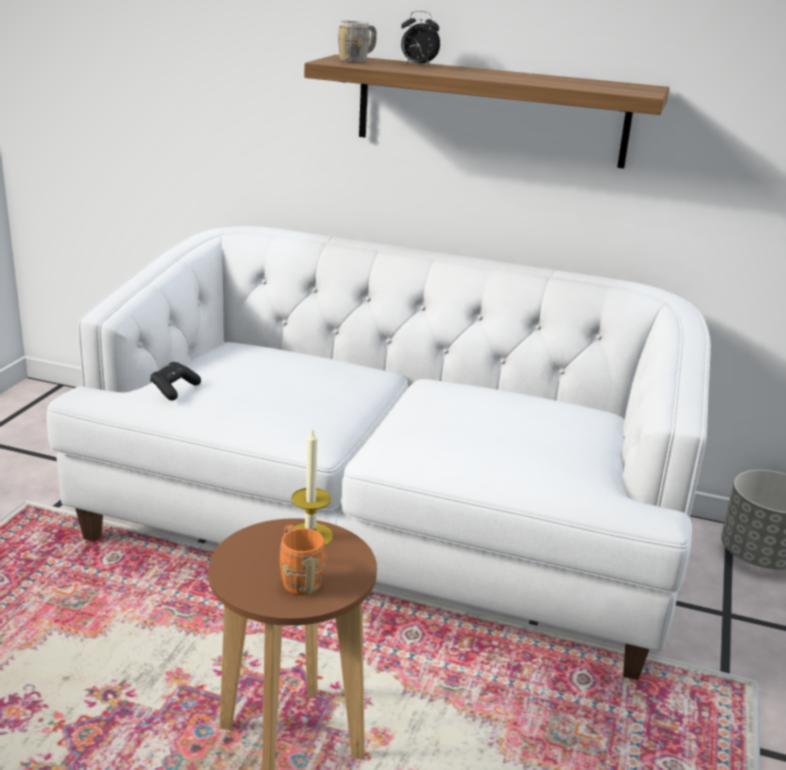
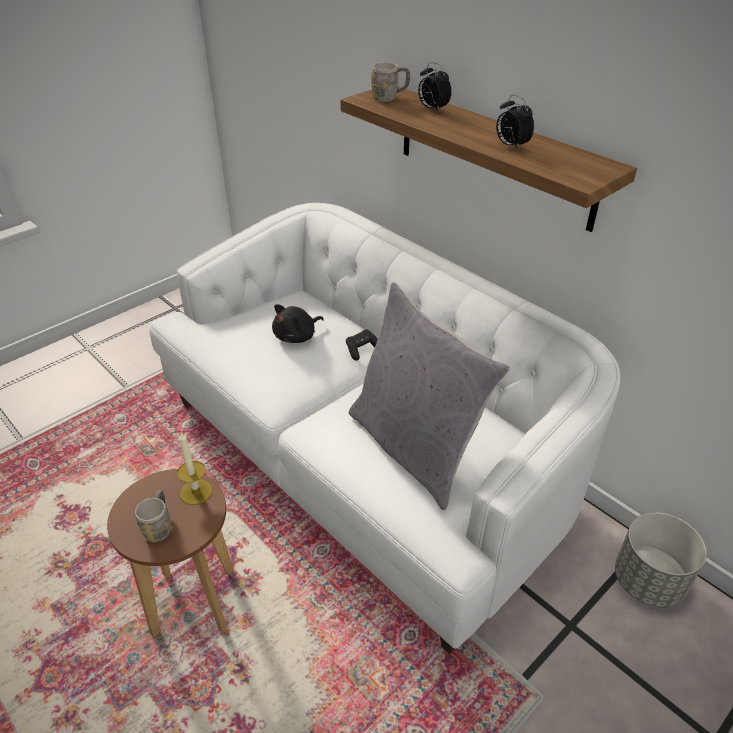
camera: 30 degrees right, 15 degrees up
(174, 389) = (217, 334): black game controller -> black game controller (362, 350)
(281, 374) = (297, 336): none -> black plush toy
(298, 578) = (159, 526): orange mug -> grey mug
(522, 436) = (414, 447): none -> grey pillow
(541, 80) = (511, 146): none -> alarm clock

